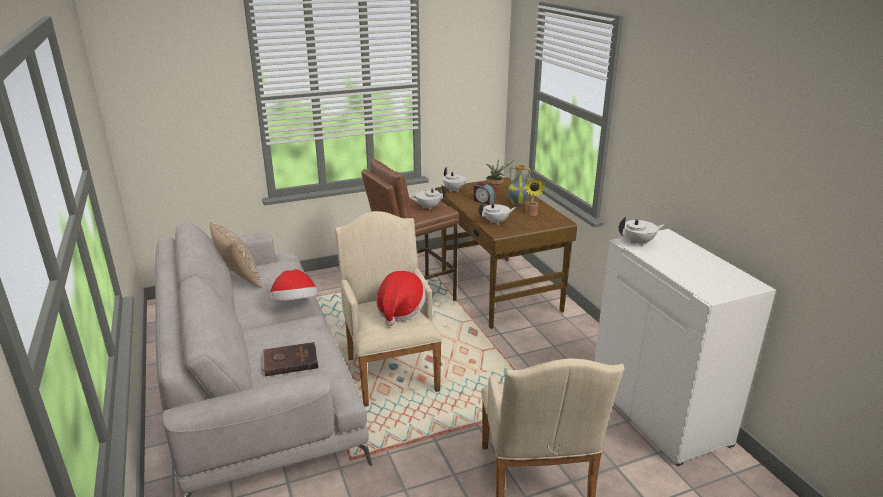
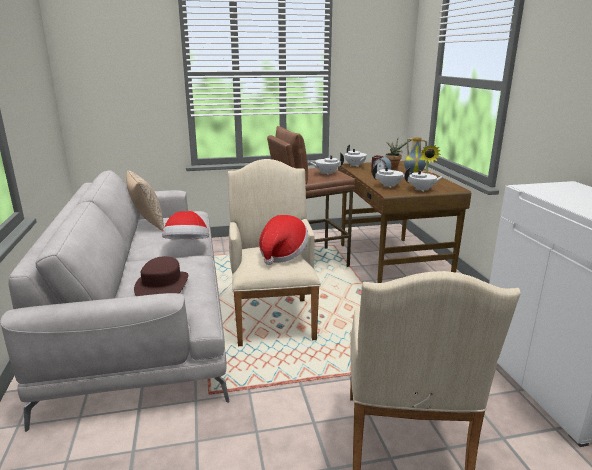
camera: 10 degrees right, 5 degrees down
(290, 361) = (162, 286): brown book -> brown hat
(639, 242) = (539, 188): white teapot -> white teapot (422, 190)

